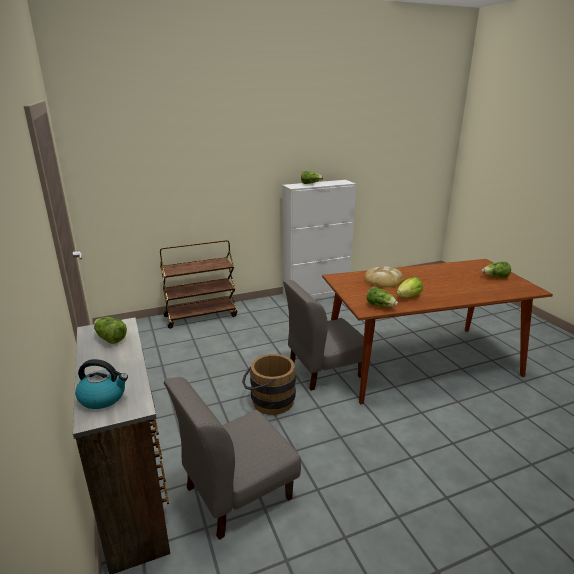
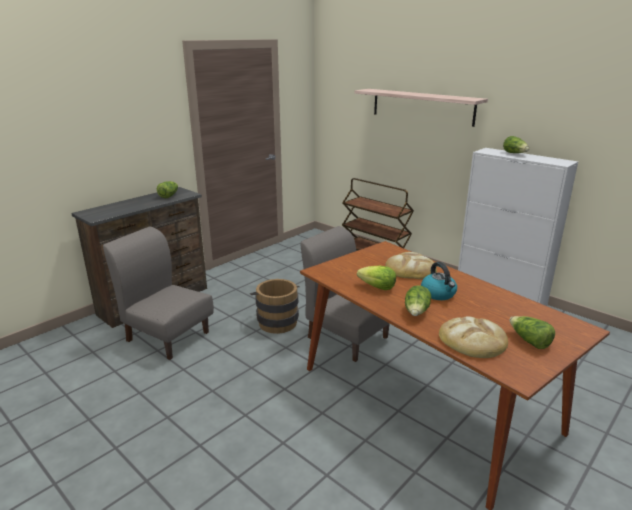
camera: 65 degrees right, 0 degrees up
(103, 397) = (104, 210): kettle -> kettle (438, 294)
(216, 160) = (422, 106): none -> shelf
(380, 306) = (336, 276): lettuce -> lettuce (416, 312)
(493, 289) = (473, 341): none -> bread

